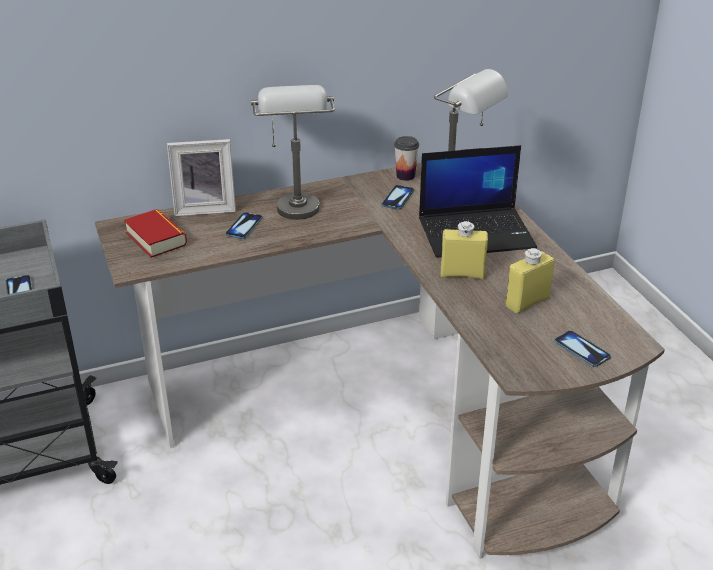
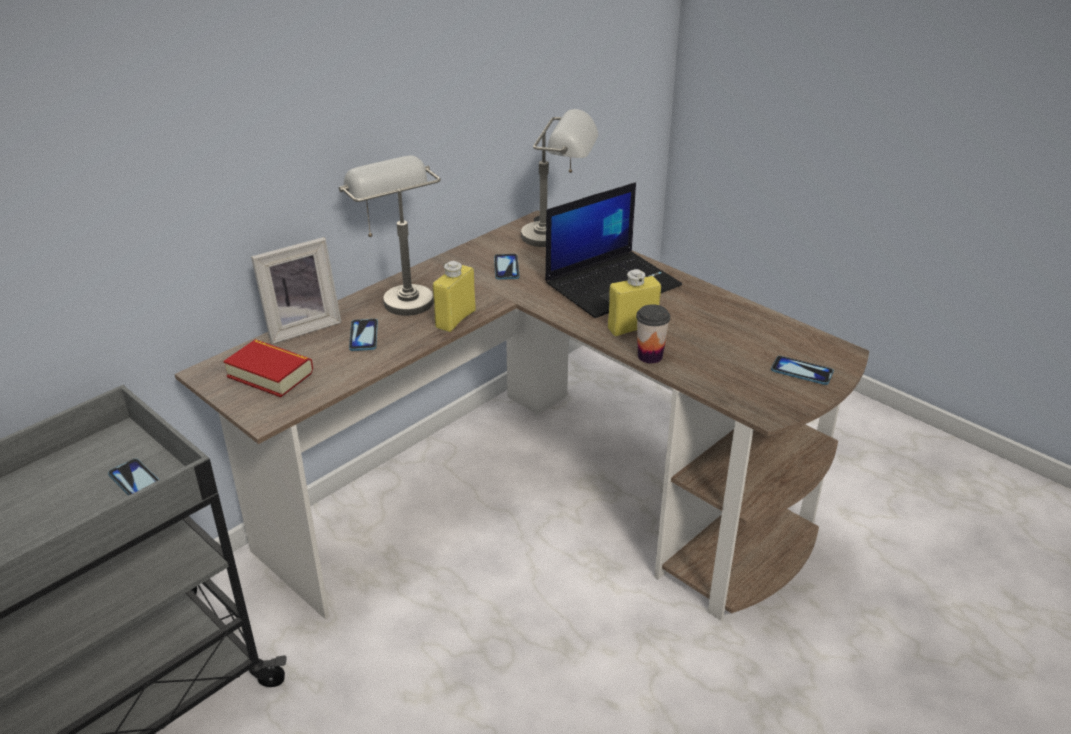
camera: 25 degrees left, 0 degrees up
(405, 176) = (495, 244): cup -> cup (650, 356)
(527, 302) = (716, 339): yellow bottle -> yellow bottle (455, 319)

